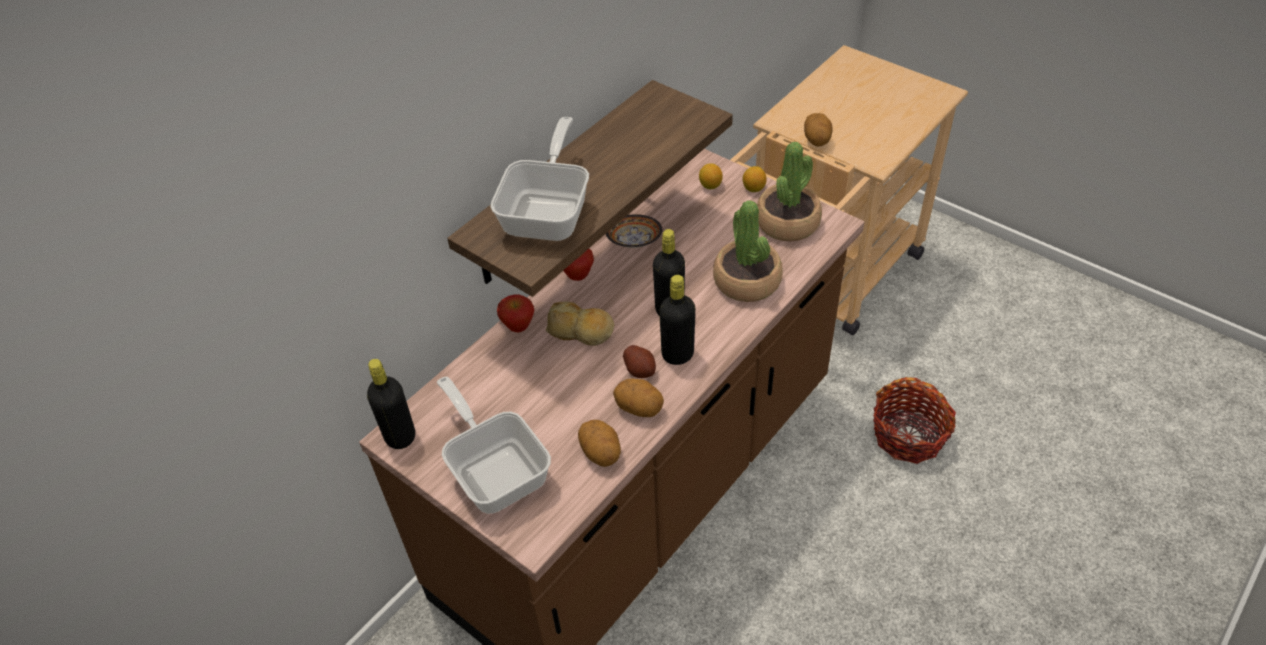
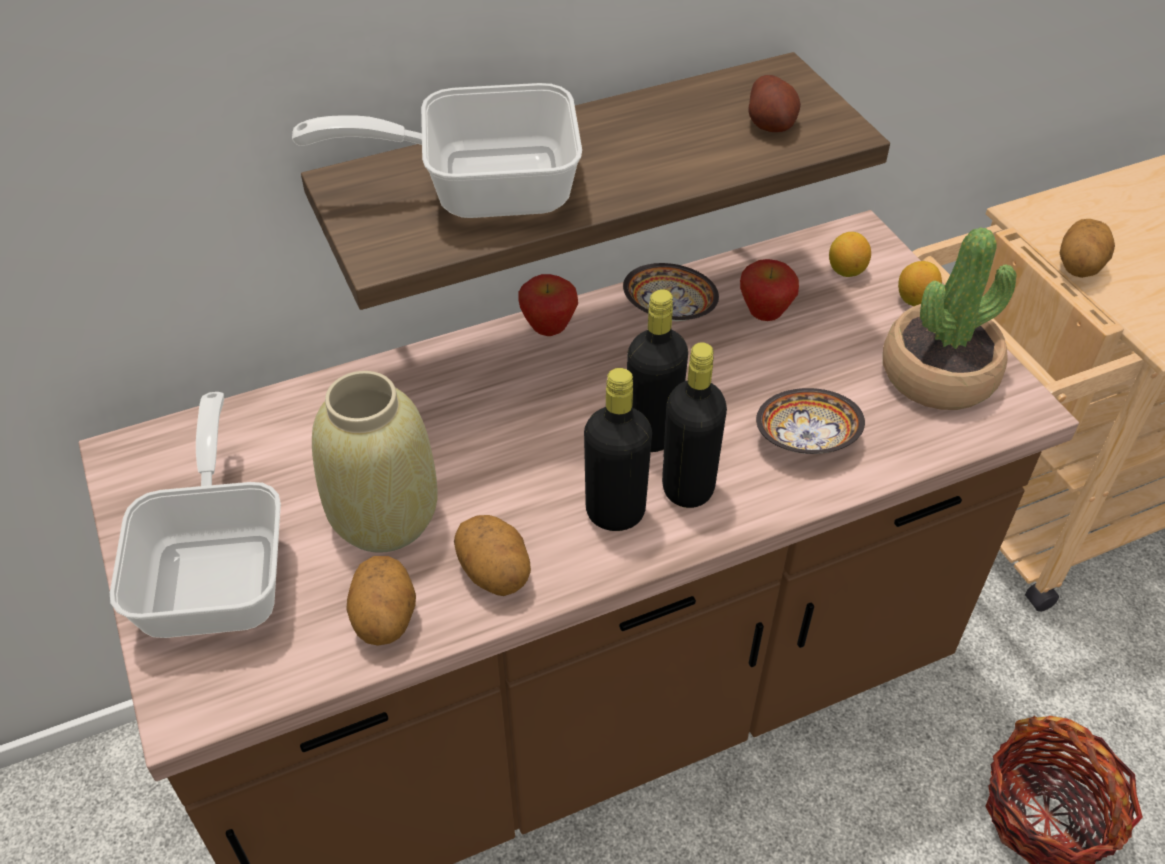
camera: 25 degrees right, 0 degrees up
(400, 436) = (133, 458): black bottle -> black bottle (688, 488)
(518, 327) = (410, 370): apple -> apple (764, 315)
(549, 211) = (478, 188): frying pan -> frying pan turned 135 degrees counterclockwise
(563, 407) = (384, 519): none -> beige vase
(581, 331) = (494, 413): bread -> none
(640, 369) = (540, 511): potato -> potato (771, 123)
(747, 281) = (808, 441): potted plant -> bowl

